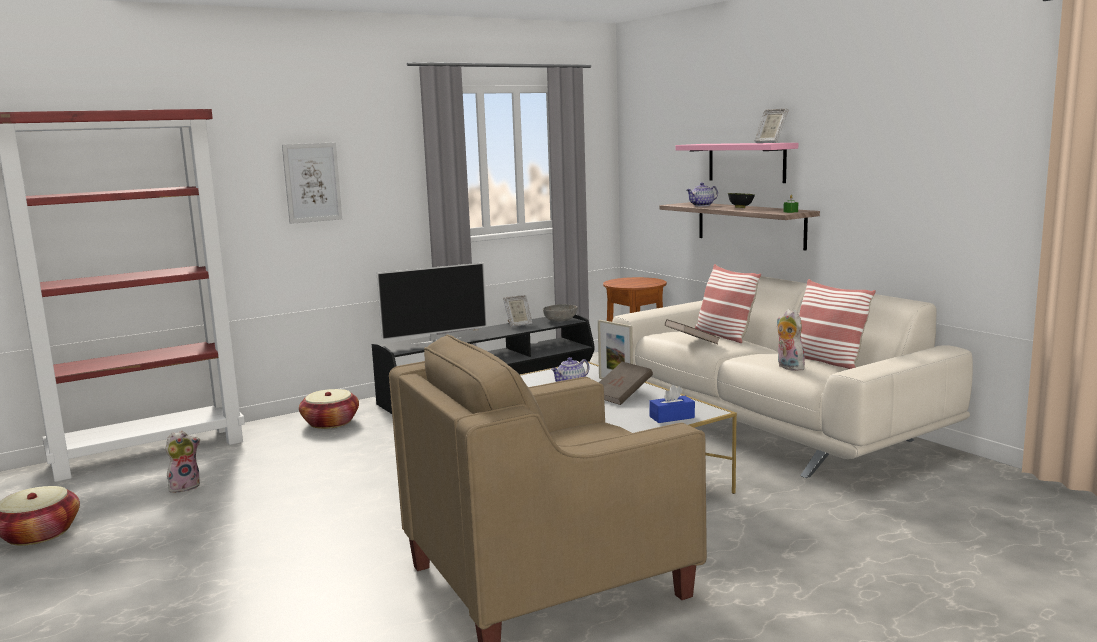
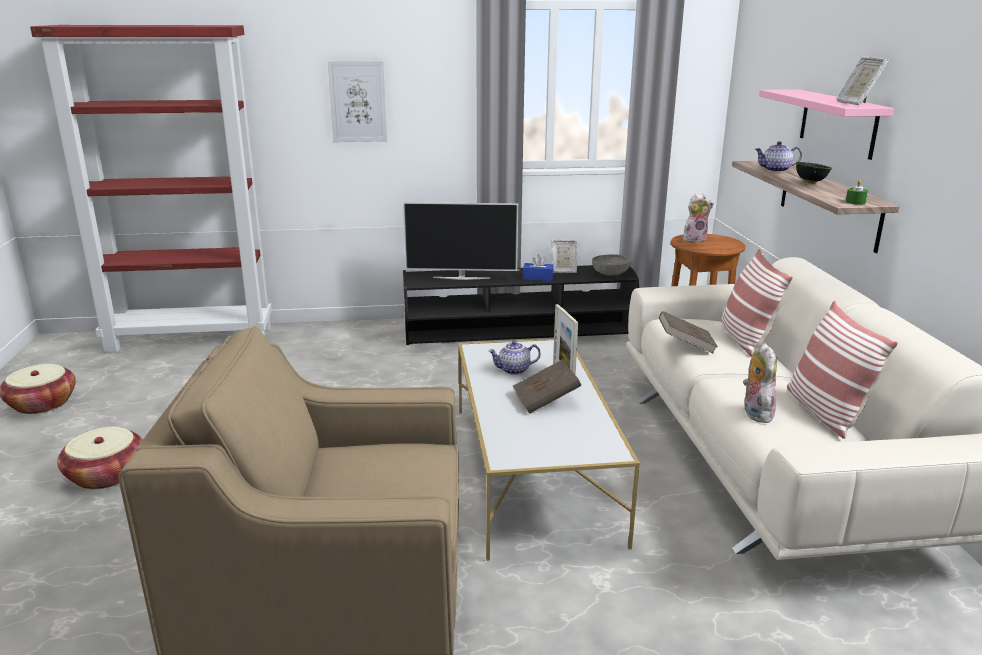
camera: 25 degrees right, 10 degrees up
(185, 486) = (177, 383): plush toy -> plush toy (694, 239)
(330, 422) = (348, 340): basket -> basket (106, 475)
(672, 417) = (560, 449): blue tissue box -> blue tissue box (537, 278)

